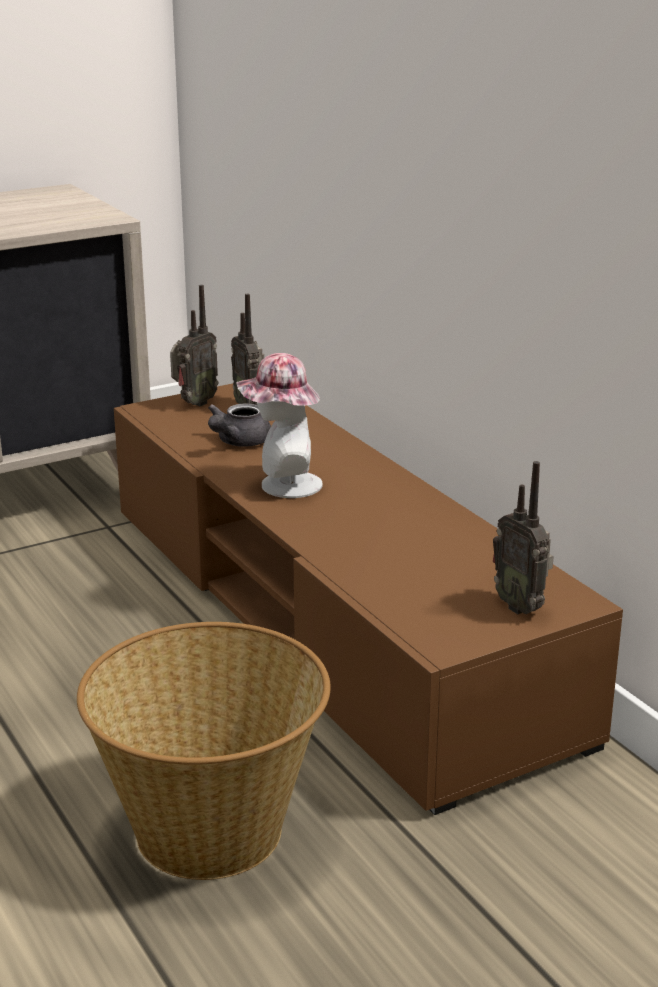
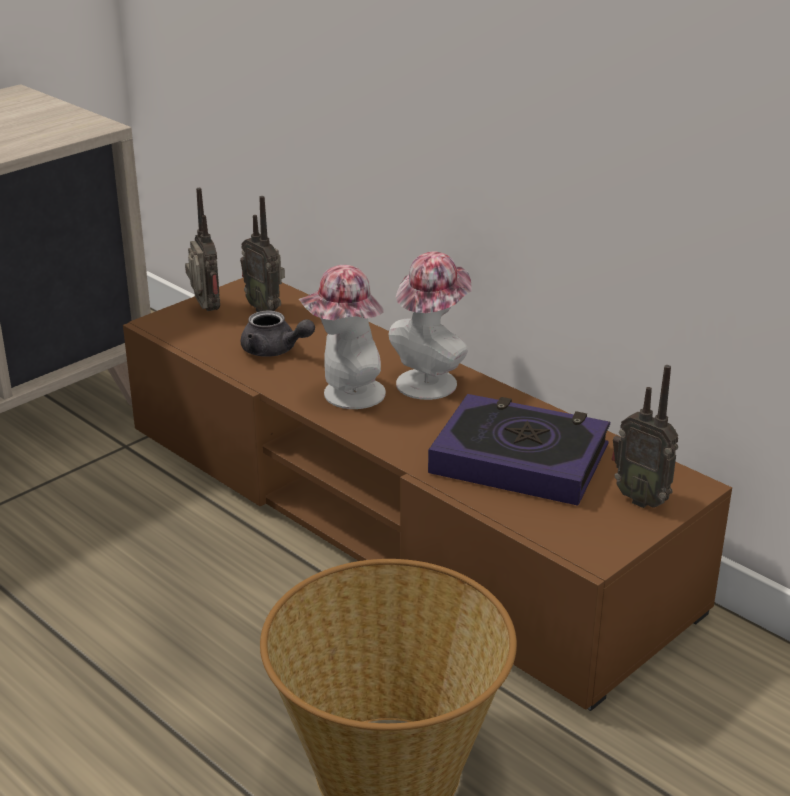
camera: 15 degrees left, 5 degrees up
(194, 403) = (205, 310): radio -> radio turned 45 degrees counterclockwise
(238, 442) = (274, 351): grey teapot -> grey teapot turned 75 degrees counterclockwise
(372, 483) = (431, 380): none -> hat
(418, 558) = (519, 459): none -> book

